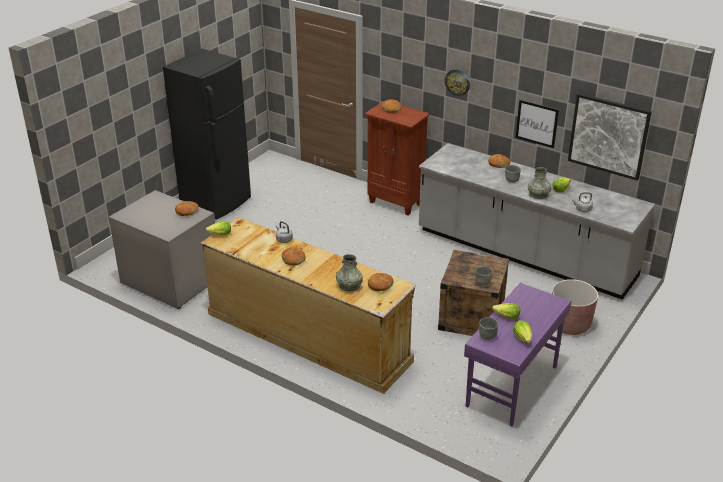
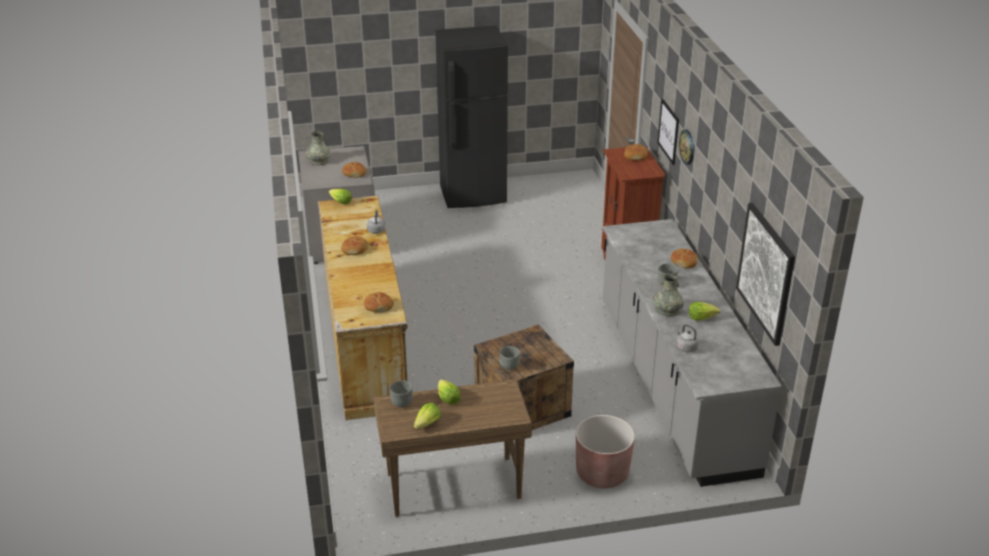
camera: 45 degrees right, 0 degrees up
(349, 285) = (356, 293): grey vase -> grey vase (318, 161)
(512, 387) = (453, 487): purple console table -> brown console table
(537, 123) = (725, 227): picture -> picture (668, 131)

